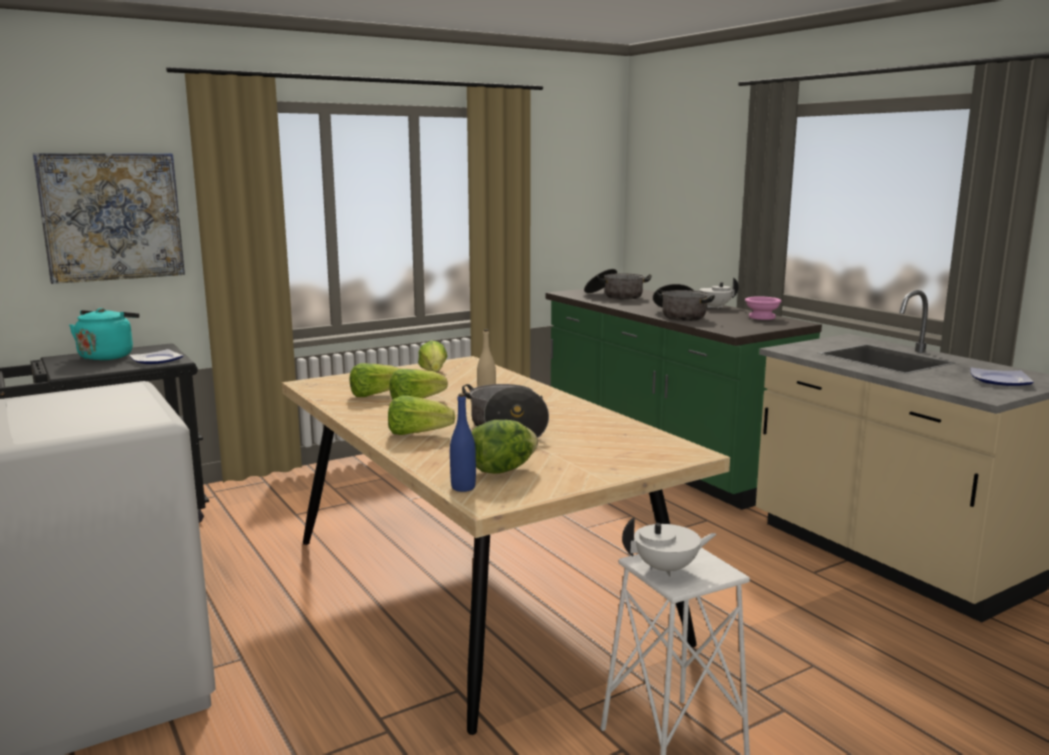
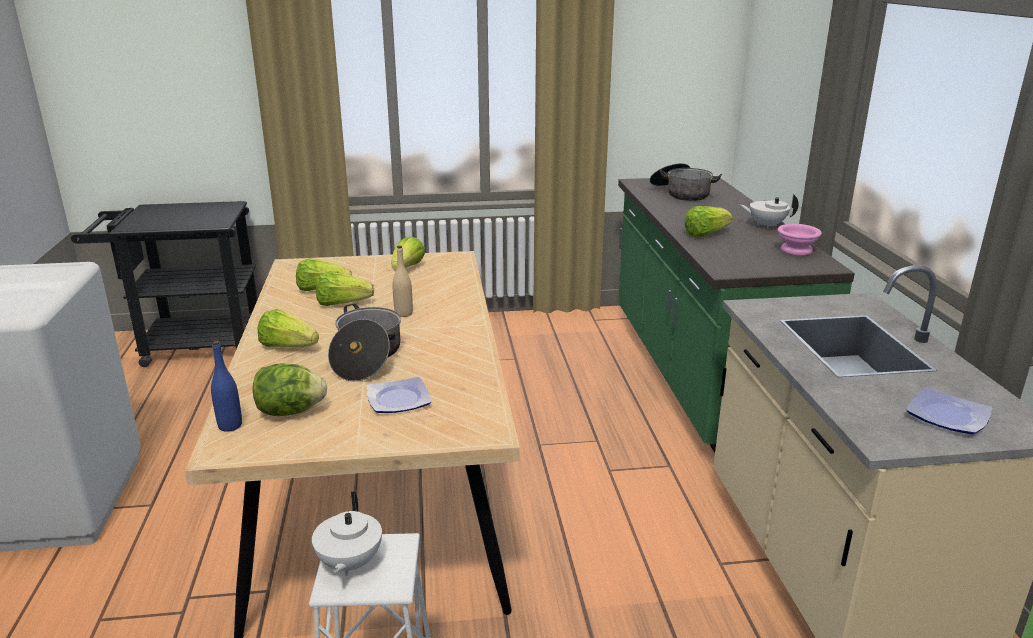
camera: 25 degrees right, 10 degrees up
(108, 356) = (180, 210): turquoise kettle -> none
(112, 216) = (190, 87): picture -> none
(158, 360) = (206, 221): plate -> plate (400, 400)
(667, 569) = (349, 563): white teapot -> white teapot turned 75 degrees clockwise
(680, 315) = (705, 234): cooking pot -> lettuce

